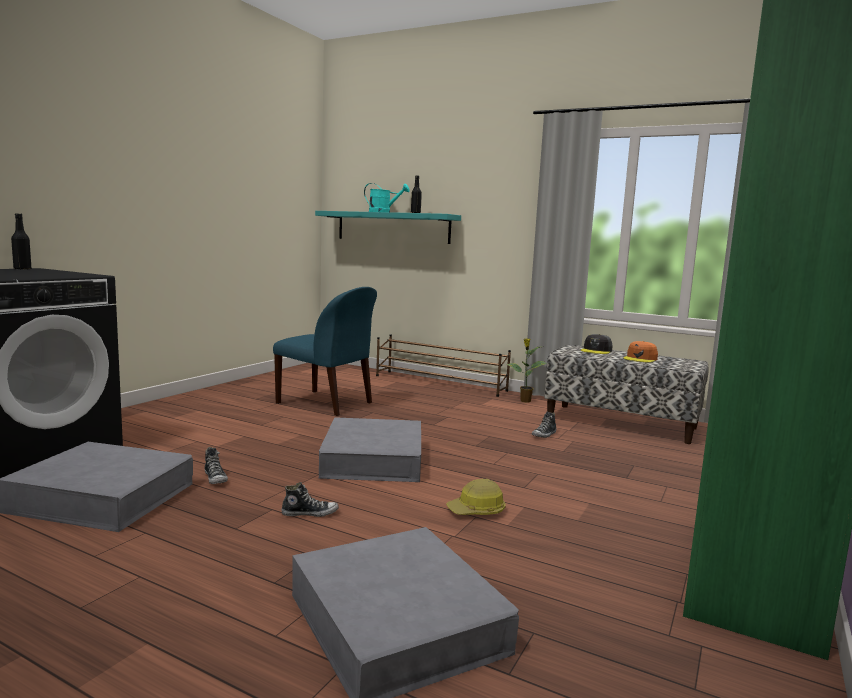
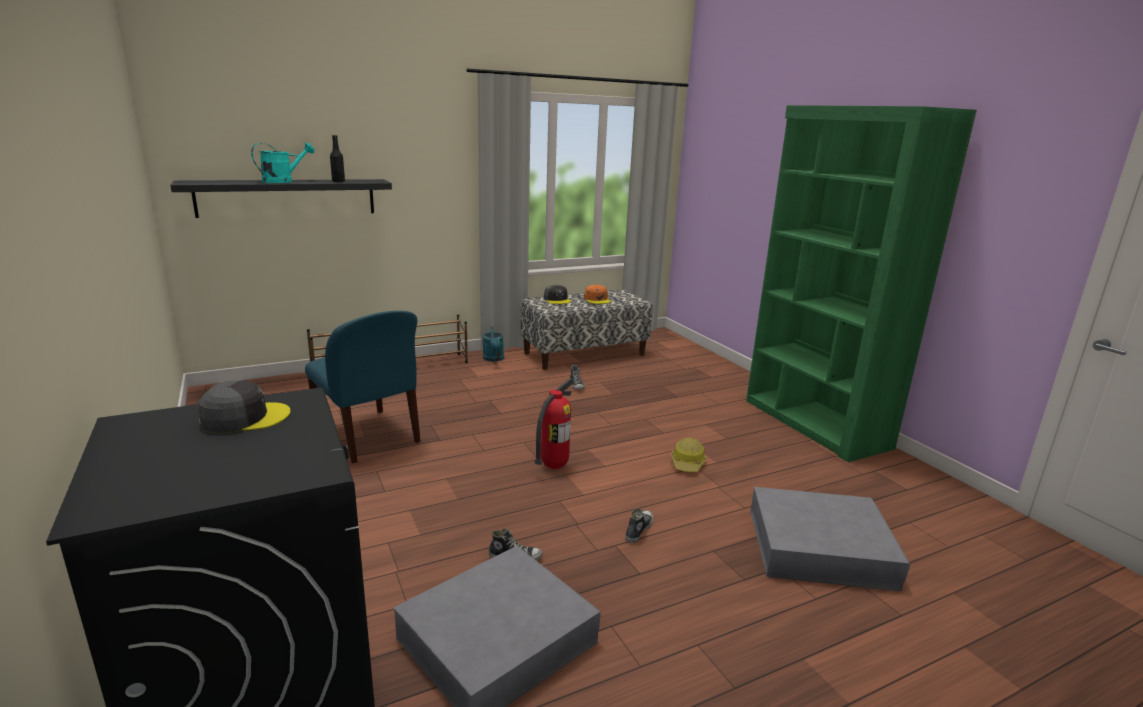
camera: 55 degrees left, 10 degrees up
(22, 269) = (125, 431): black bottle -> none
(53, 273) = (244, 417): none -> grey cap
(326, 403) = (368, 437): blue chair -> blue chair turned 75 degrees clockwise
(373, 460) = (554, 466): grey storage box -> fire extinguisher
(392, 227) = (287, 197): turquoise shelf -> black shelf
(525, 401) = (493, 359): potted plant -> turquoise watering can

